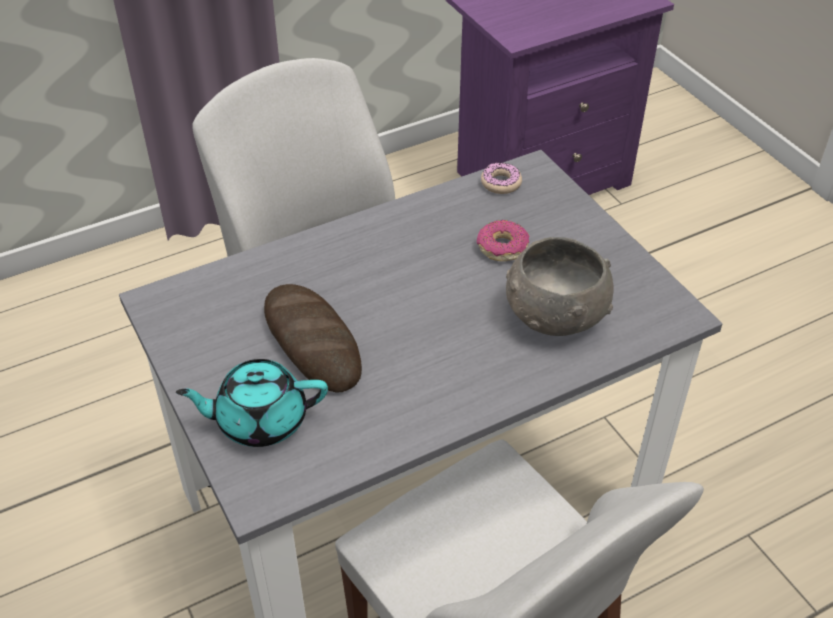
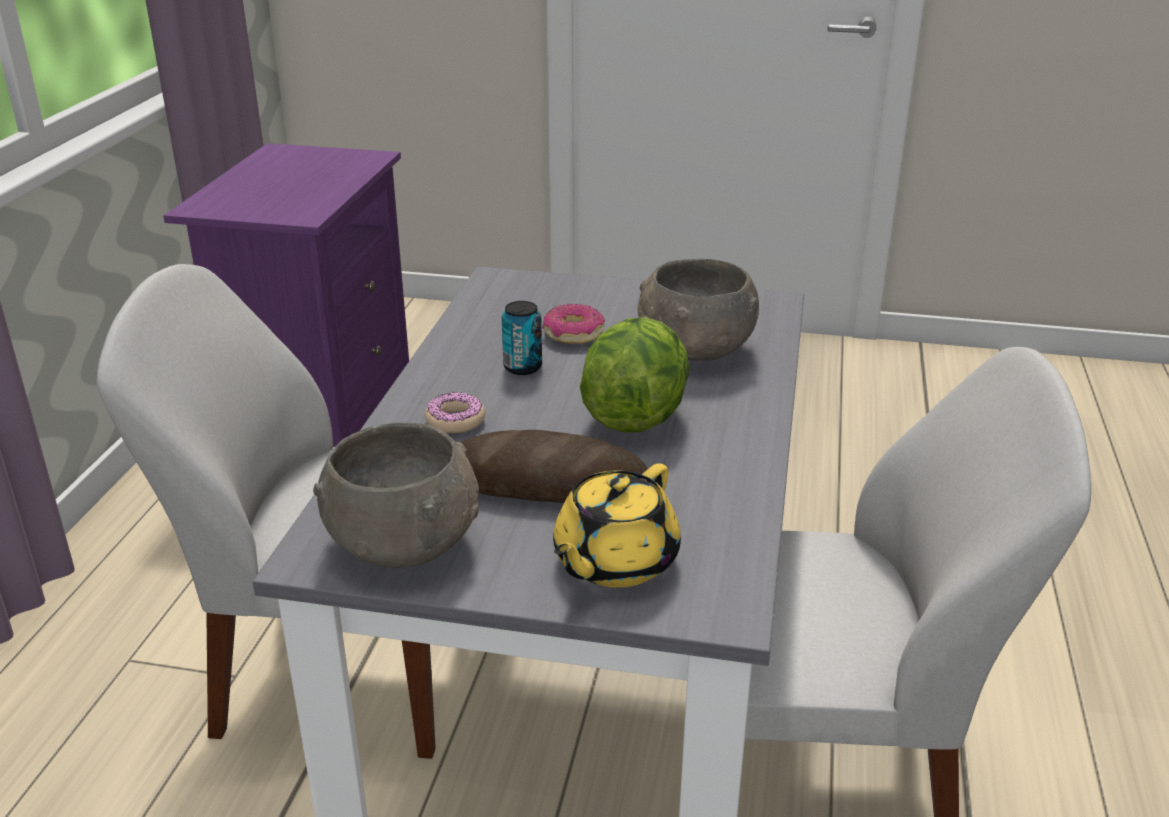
camera: 50 degrees left, 15 degrees down
(200, 324) = (404, 541): none -> grey bowl
(260, 420) = (613, 562): turquoise teapot -> yellow teapot
(431, 336) = (635, 415): none -> lettuce
(432, 252) = (522, 367): none -> can
(501, 183) = (488, 299): donut -> donut (455, 421)

